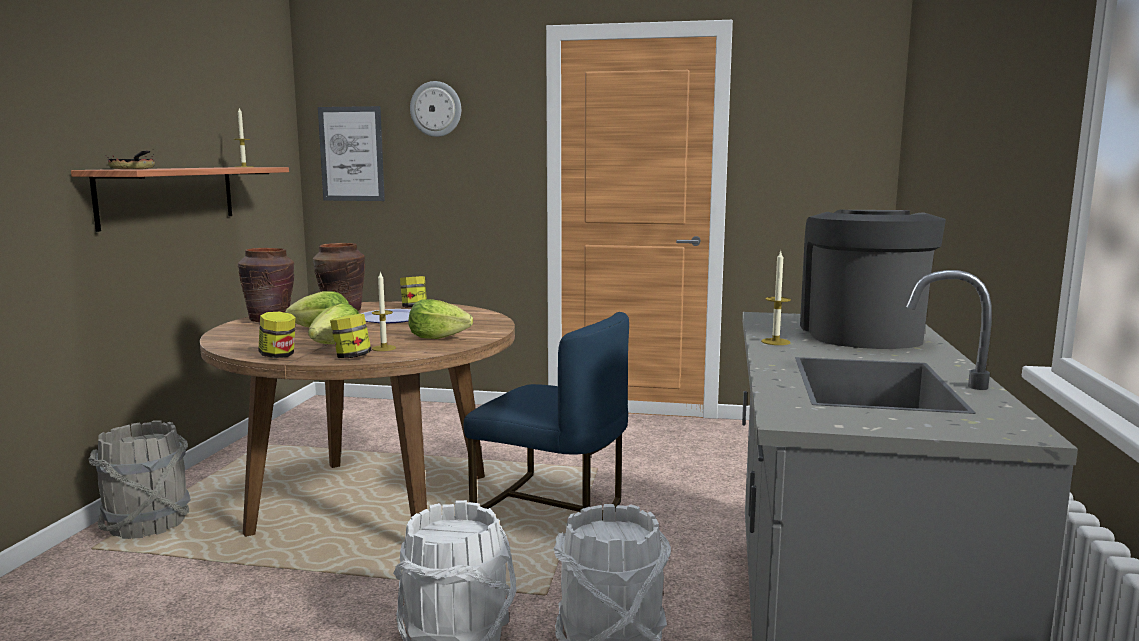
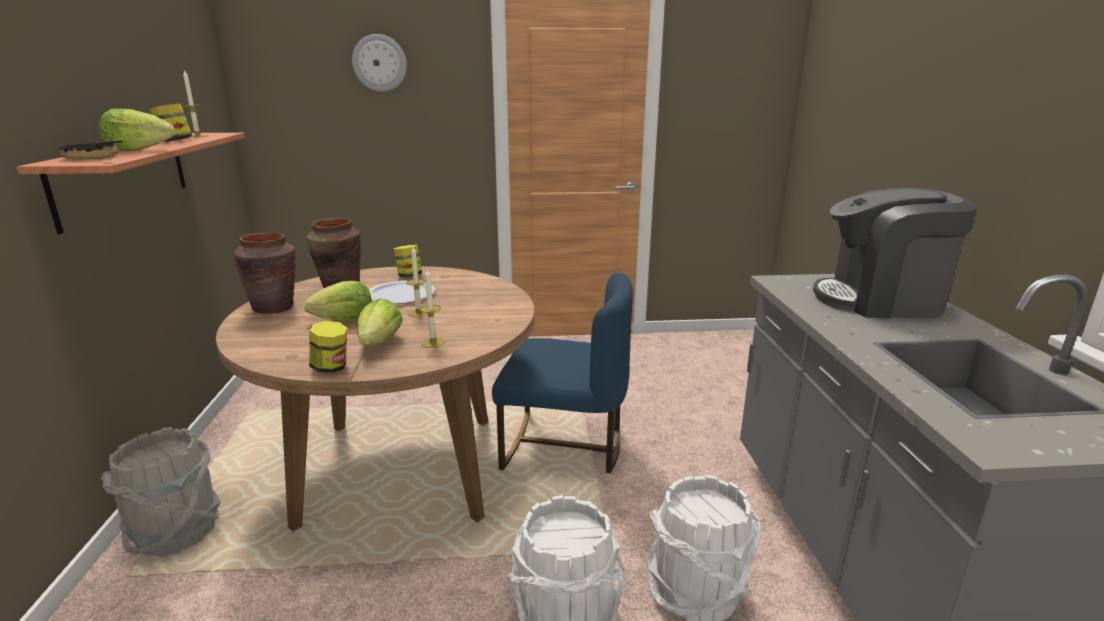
camera: 15 degrees left, 10 degrees up
(351, 154) = (291, 109): picture -> none
(352, 357) = (412, 361): jar -> jar (175, 141)
(438, 338) = (472, 321): lettuce -> lettuce (139, 150)
(775, 342) = (830, 320): candle -> candle (418, 313)
(861, 334) = (881, 301): coffee machine -> coffee machine turned 75 degrees counterclockwise

